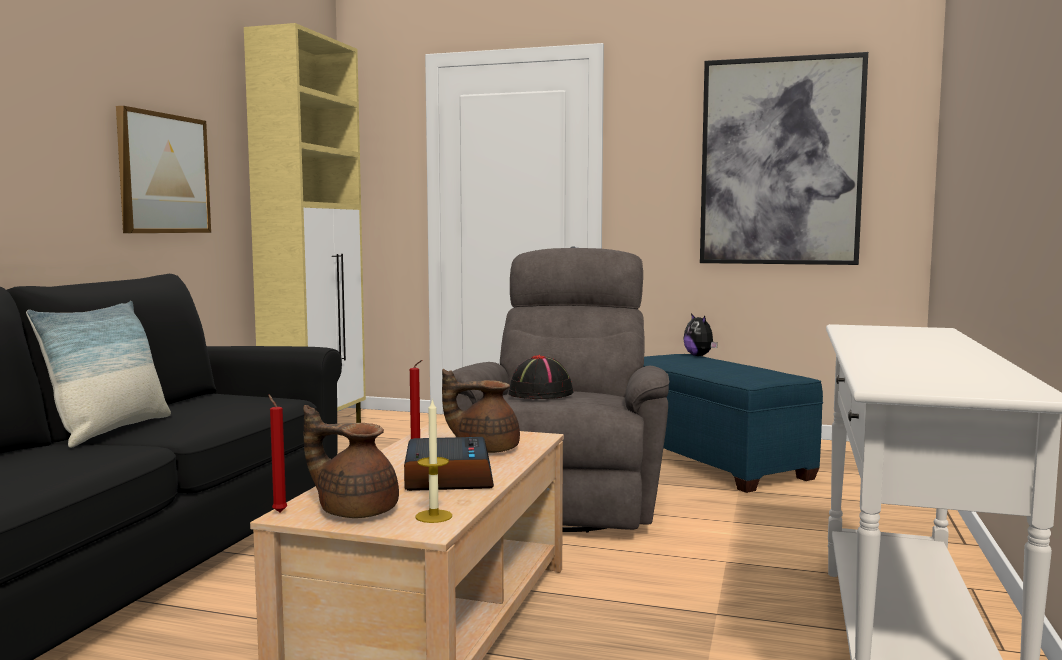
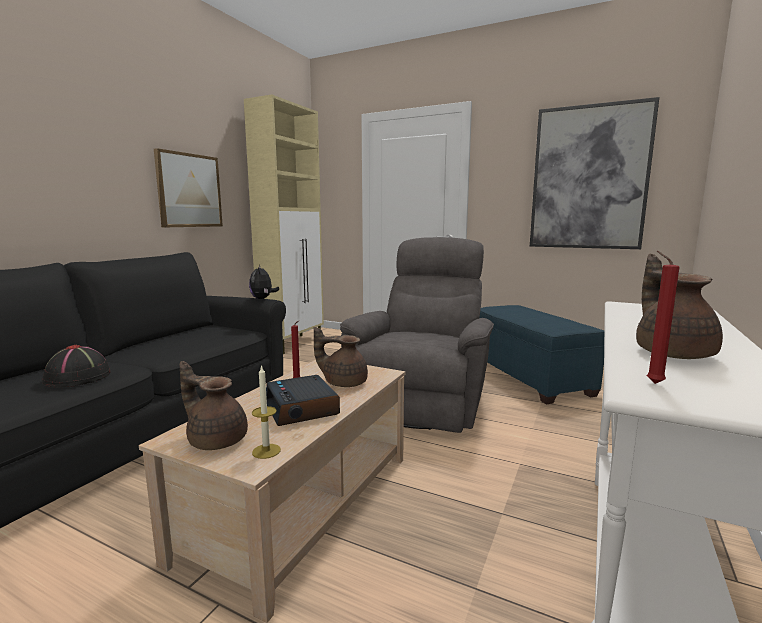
camera: 10 degrees right, 5 degrees up
(110, 430) = (128, 352): pillow -> none
(278, 512) = (164, 436): red candle -> red candle (652, 383)
(447, 476) = (302, 408): alarm clock -> alarm clock turned 150 degrees clockwise
(541, 393) = (404, 336): black hat -> black hat (78, 378)
(699, 356) = (525, 307): plush toy -> plush toy (263, 299)
(912, 360) = (672, 352): none -> brown teapot

